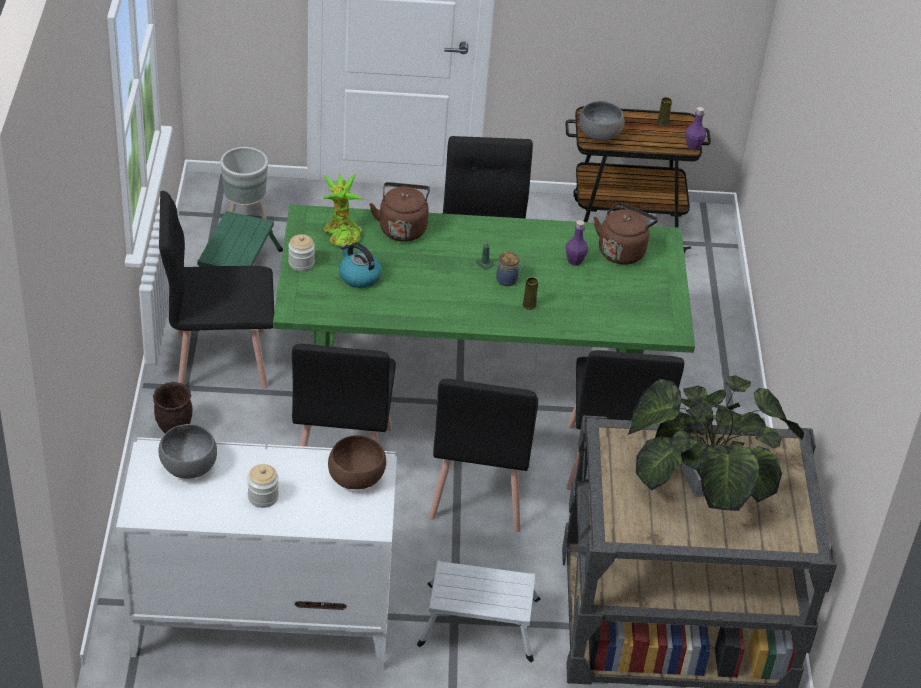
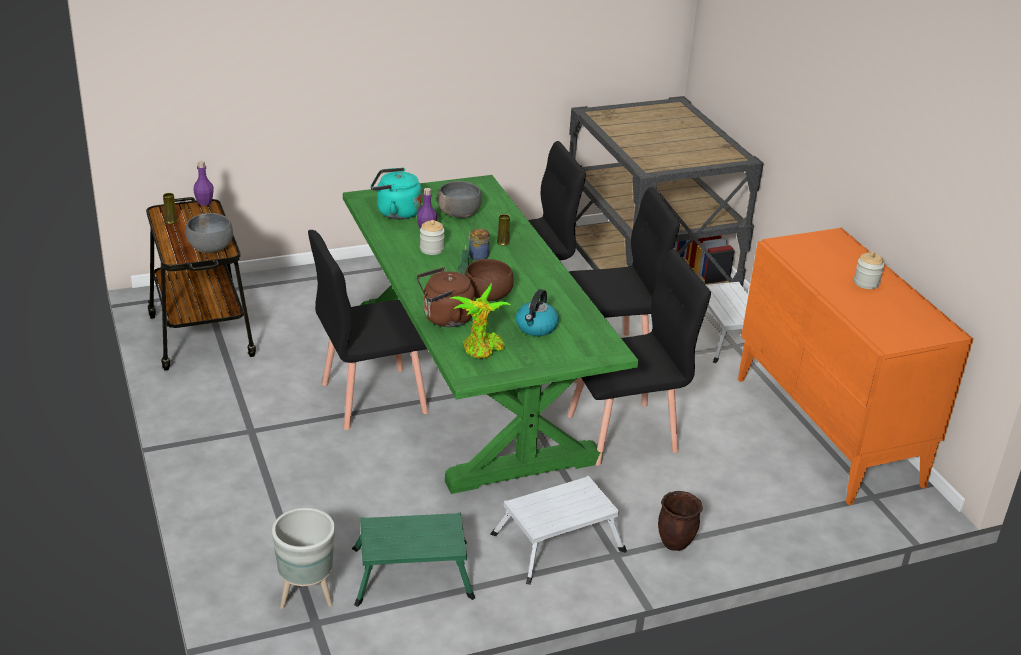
camera: 110 degrees left, 10 degrees down
(189, 466) = (878, 321): grey bowl -> grey bowl (458, 213)
(220, 359) = (557, 542): black chair -> white step ladder
(262, 622) = (827, 431): white cabinet -> orange cabinet
(301, 263) = (544, 362): jar -> jar (431, 249)
(356, 478) = (802, 250): brown bowl -> brown bowl (488, 295)
(622, 250) = (395, 212): brown kettle -> turquoise kettle
(706, 479) = (655, 135): potted plant -> none

